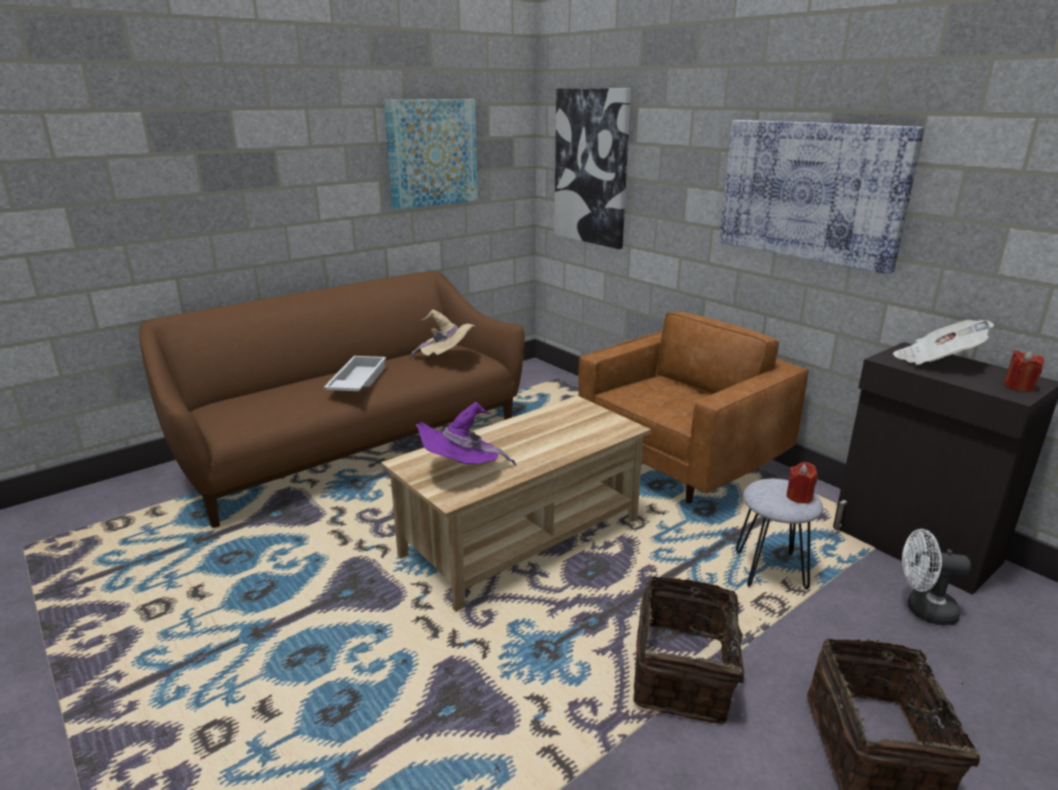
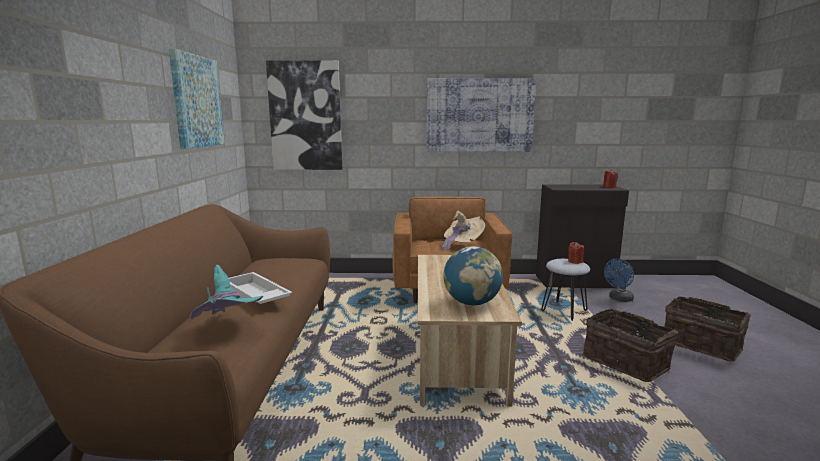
camera: 50 degrees left, 10 degrees down
(282, 402) = (227, 329): none -> turquoise hat
(447, 358) = (285, 265): beige hat -> beige hat (461, 245)
(462, 471) = (472, 303): purple hat -> globe
(923, 610) = (619, 299): white fan -> blue fan
(936, 361) = (570, 186): newspaper -> none

